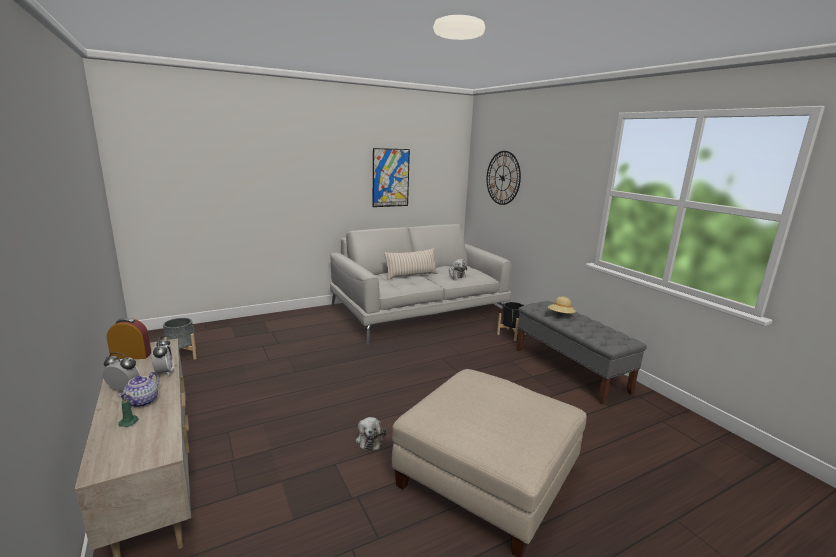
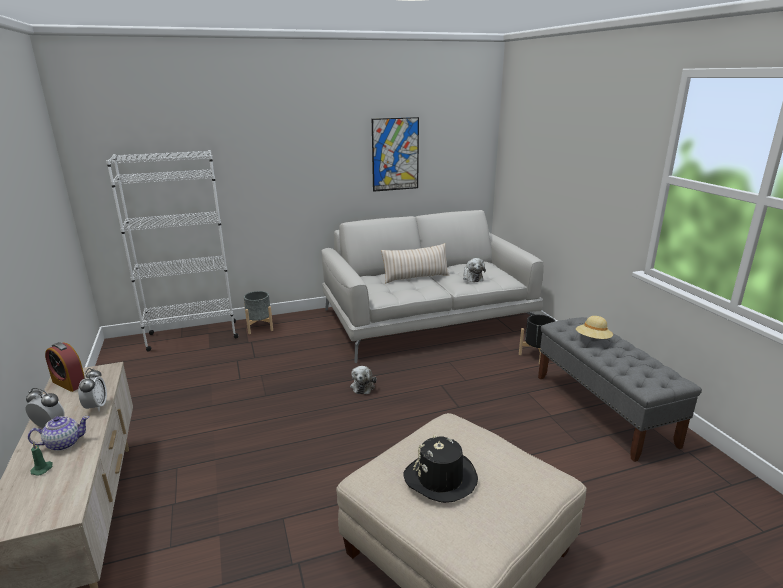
camera: 10 degrees right, 5 degrees up
(131, 356) = (69, 383): alarm clock -> alarm clock turned 150 degrees counterclockwise
(143, 401) = (63, 443): teapot -> teapot turned 135 degrees counterclockwise
(182, 356) = (149, 369): grey planter -> grey planter (259, 327)
(216, 328) = (192, 336): none -> white bookcase
(370, 439) = (330, 489): plush toy -> plush toy (363, 386)
(478, 411) = (440, 478): none -> black hat
(502, 178) = (537, 152): wall clock -> none

